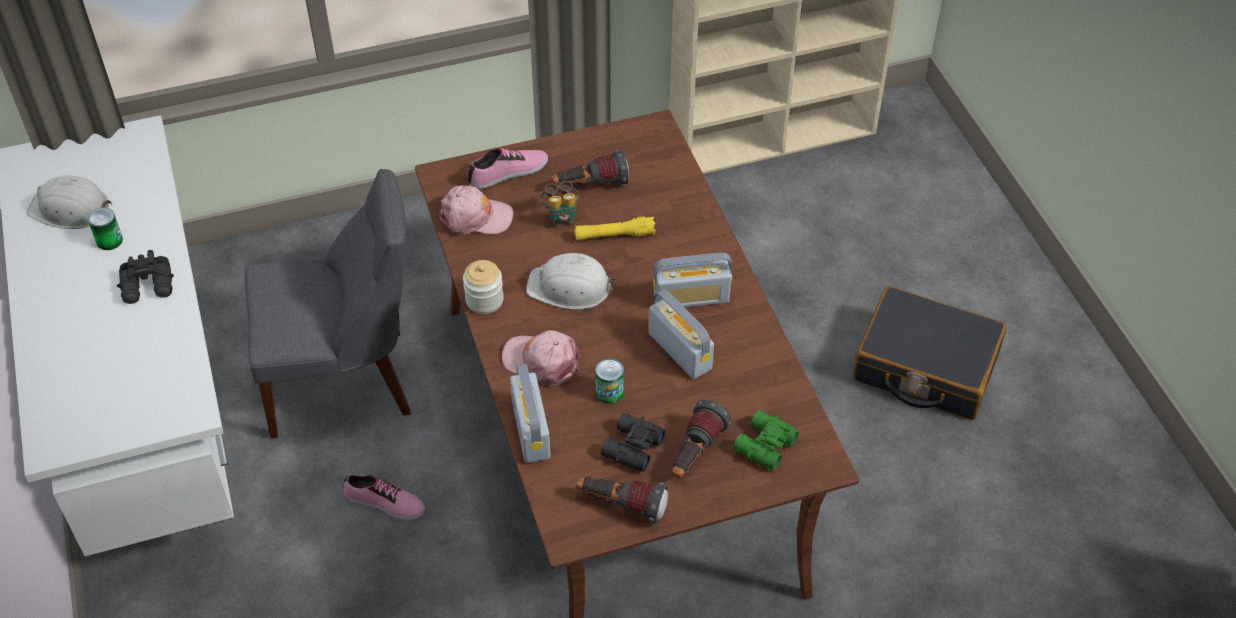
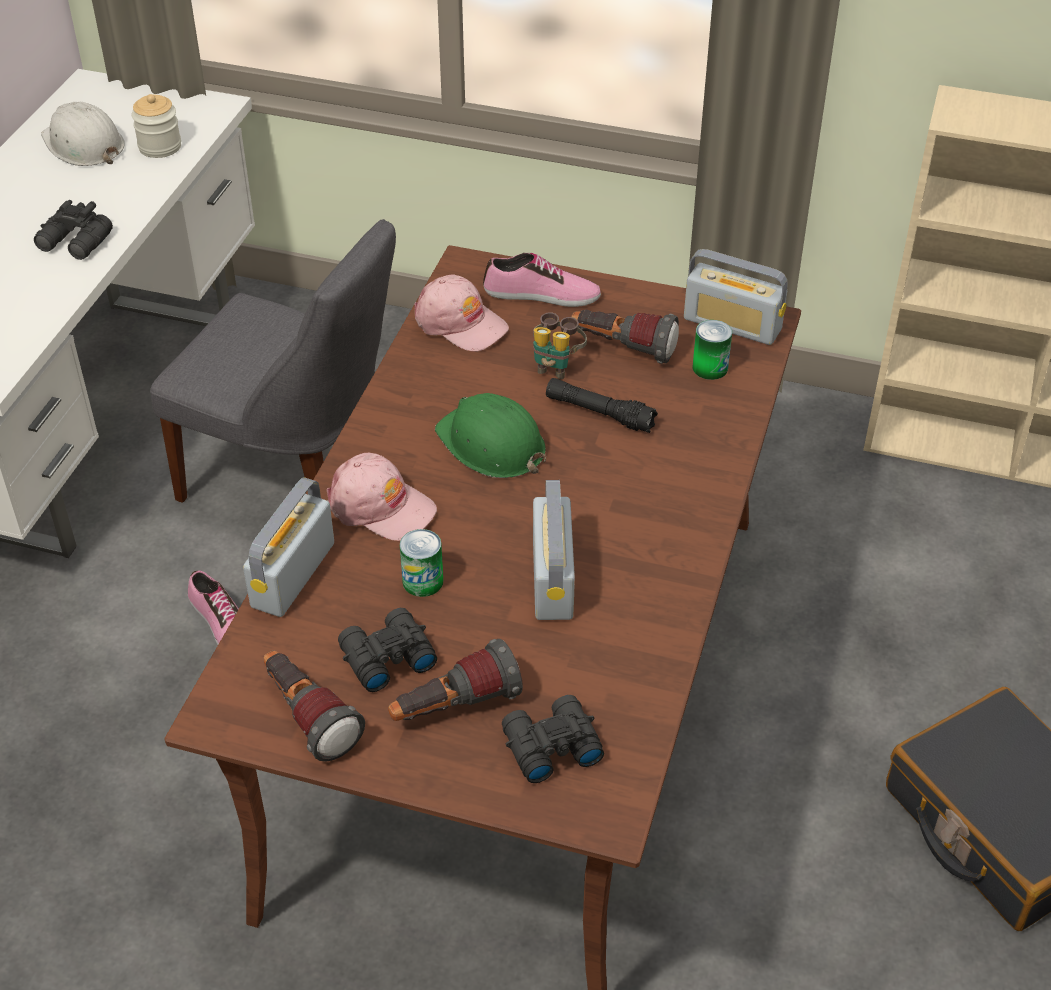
camera: 35 degrees right, 5 degrees down
(109, 240) = (86, 187): can -> can (710, 368)
(484, 300) = (383, 412): jar -> jar (160, 147)
(542, 361) = (381, 507): pink cap -> pink cap turned 150 degrees clockwise
(570, 287) = (491, 444): white hard hat -> green hard hat
(614, 235) = (599, 413): yellow flashlight -> black flashlight
(691, 298) = (625, 526): radio -> radio (732, 324)
(763, 445) = (549, 746): green binoculars -> black binoculars

